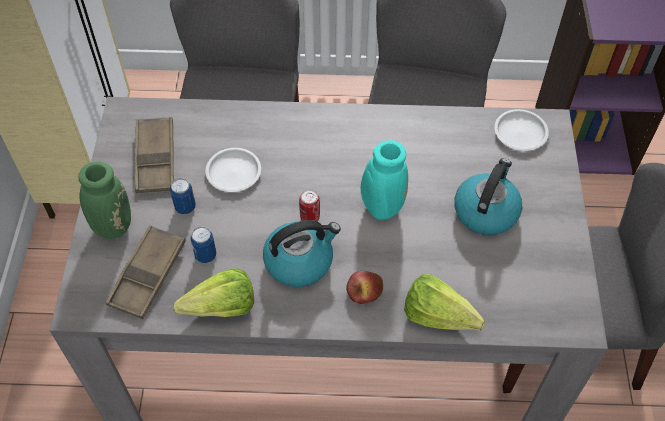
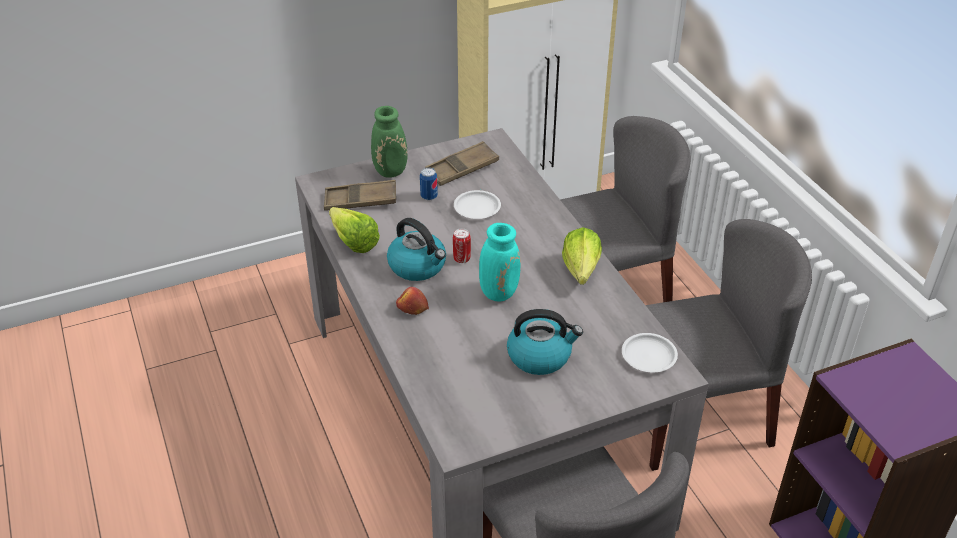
camera: 65 degrees right, 15 degrees down
(205, 255) = (394, 220): can -> none
(443, 320) = (411, 359): lettuce -> lettuce (579, 274)

